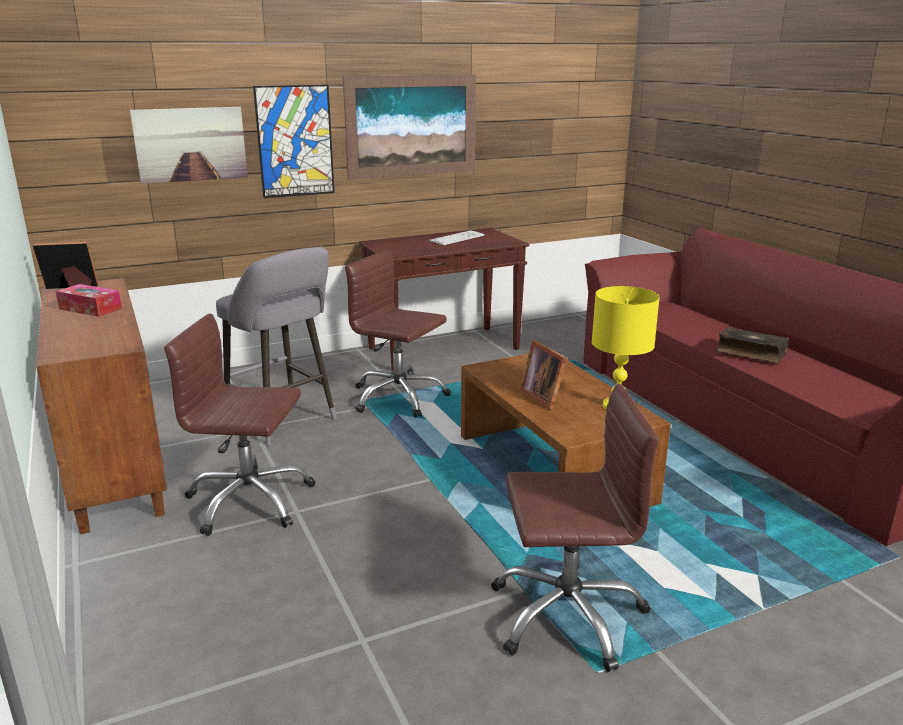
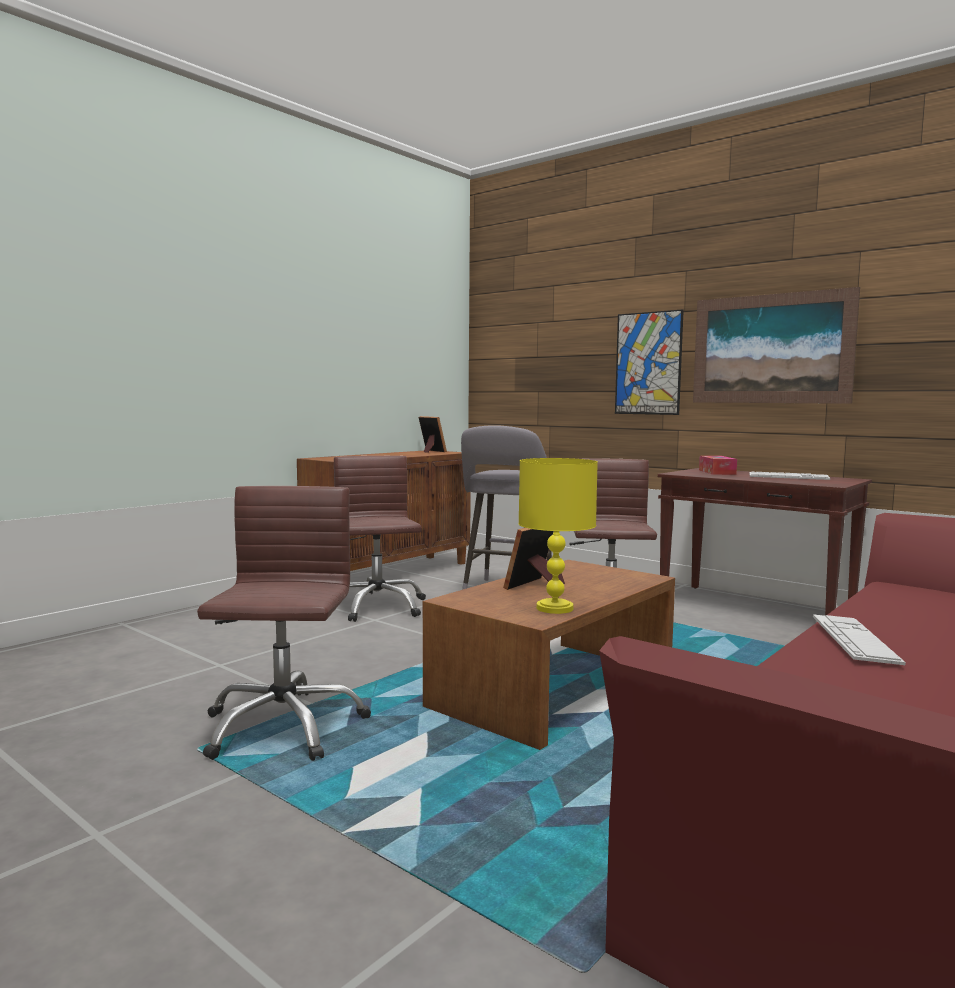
camera: 65 degrees right, 15 degrees down
(90, 308) = (400, 454): tissue box -> tissue box (717, 472)
(190, 144) = (568, 364): picture -> none
(567, 614) = (282, 726): brown office chair -> brown office chair turned 150 degrees counterclockwise
(750, 352) = (854, 640): book -> keyboard

